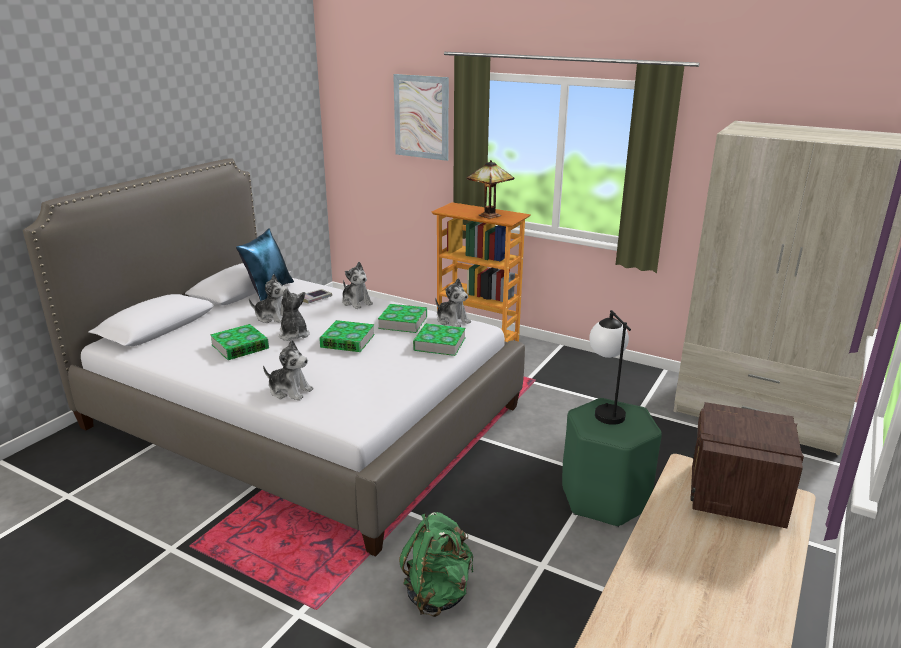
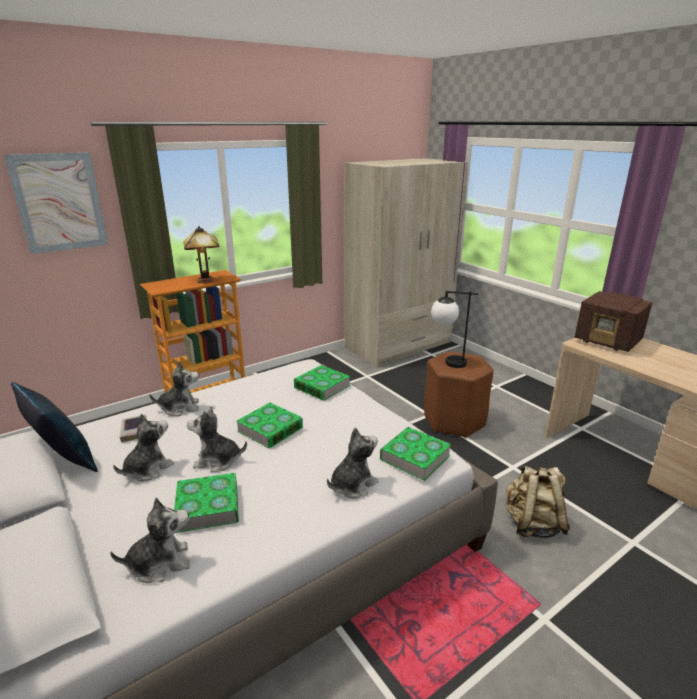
camera: 65 degrees left, 0 degrees up
(403, 322) = (259, 393): book -> book (415, 457)
(438, 593) = (532, 524): green backpack -> beige backpack
(452, 321) = (281, 372): plush toy -> plush toy (160, 563)
(604, 498) = (453, 421): green stool -> brown stool

